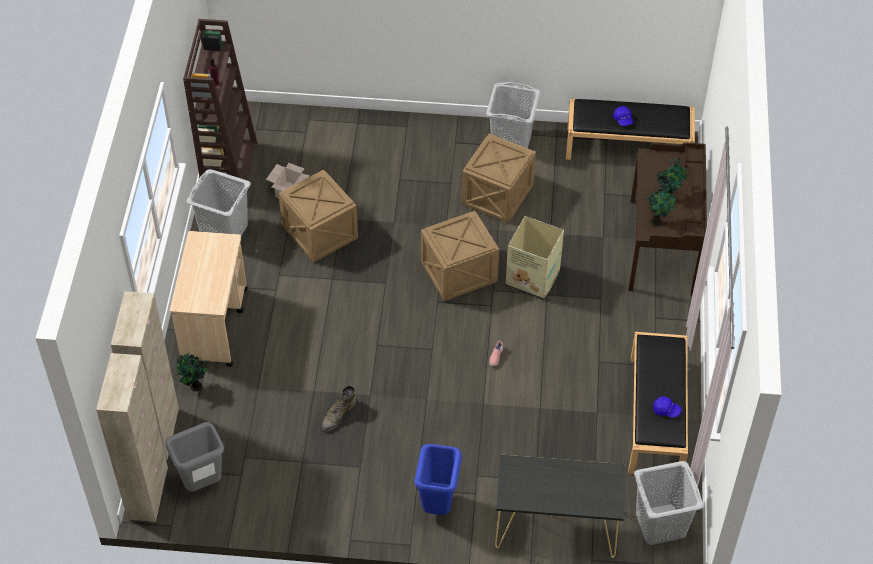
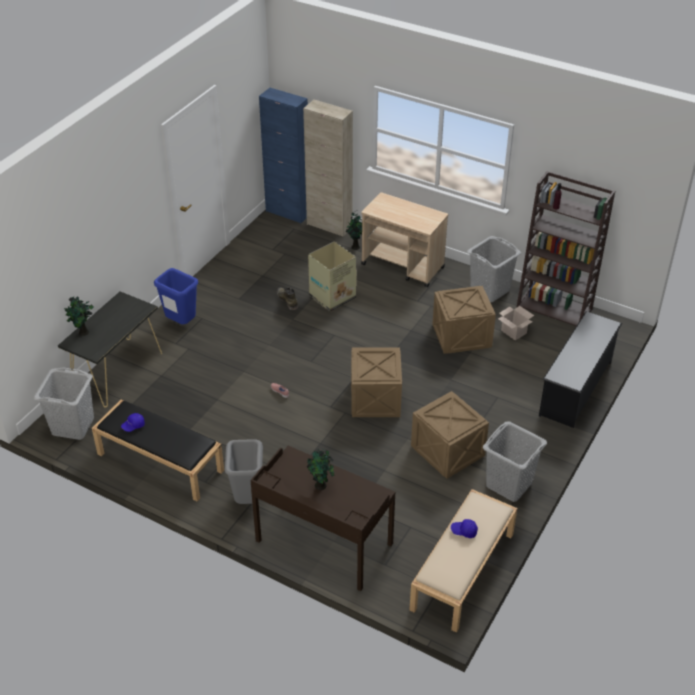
camera: 115 degrees right, 10 degrees down
(148, 493) = (288, 212): beige cabinet -> blue cabinet
(202, 484) = (278, 233): grey trash can -> grey trash can (247, 499)
(353, 125) = (576, 388): none -> black shoe rack
(533, 279) = (340, 440): cardboard box -> cardboard box (331, 297)
(628, 146) = (463, 572): black bench -> beige bench
(657, 222) = (299, 467): potted plant -> potted plant (83, 333)

